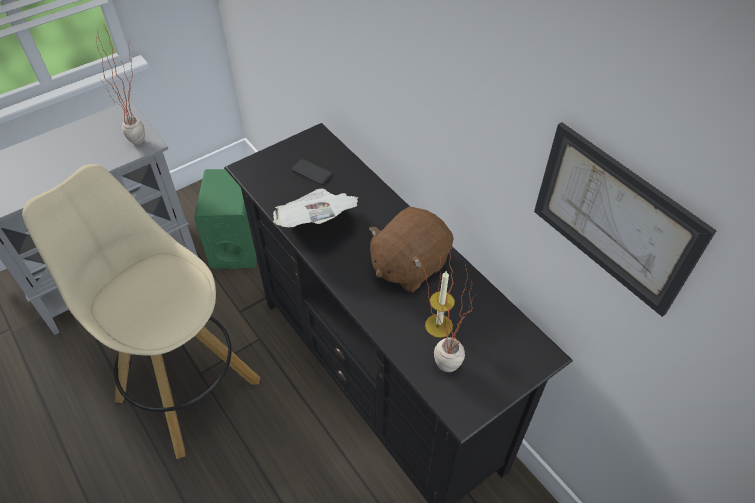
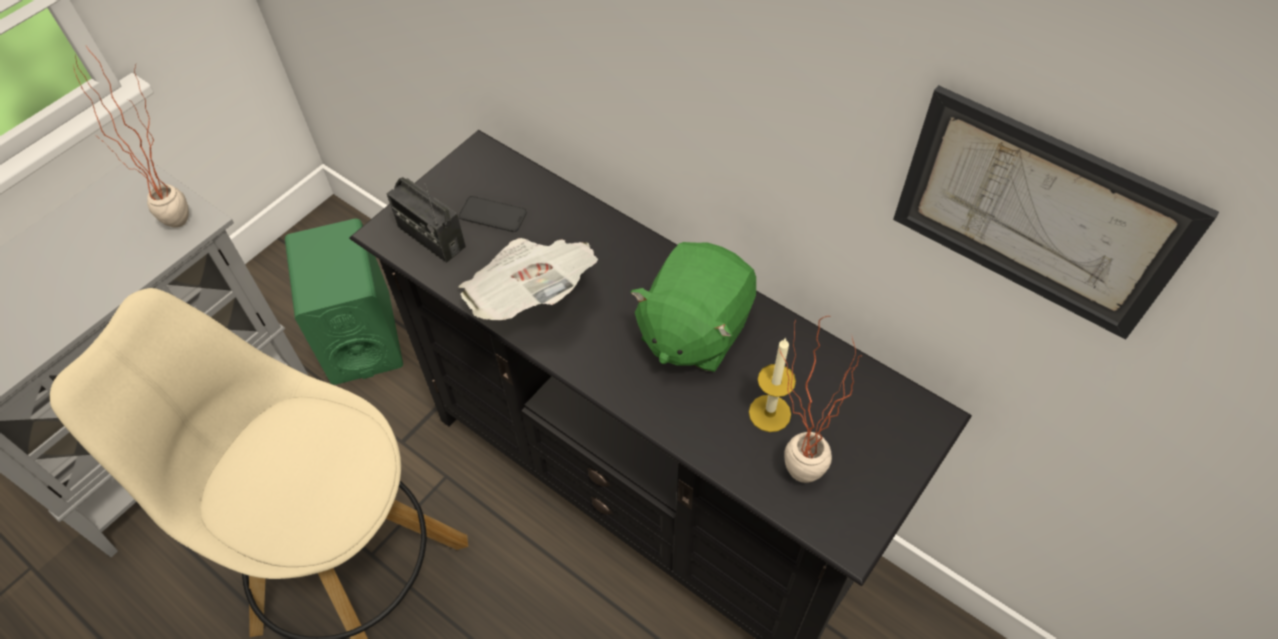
camera: 15 degrees left, 5 degrees up
(270, 177) = (431, 237): none -> radio
(408, 265) = (693, 330): brown plush toy -> green plush toy

